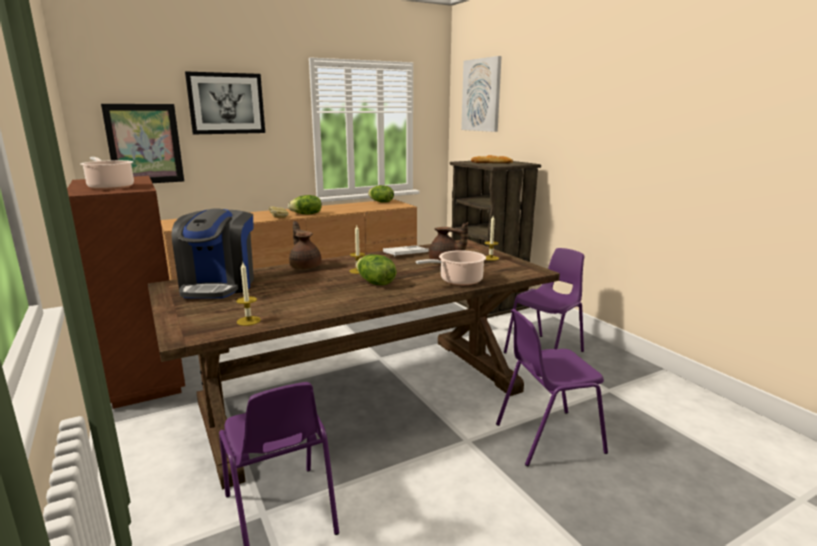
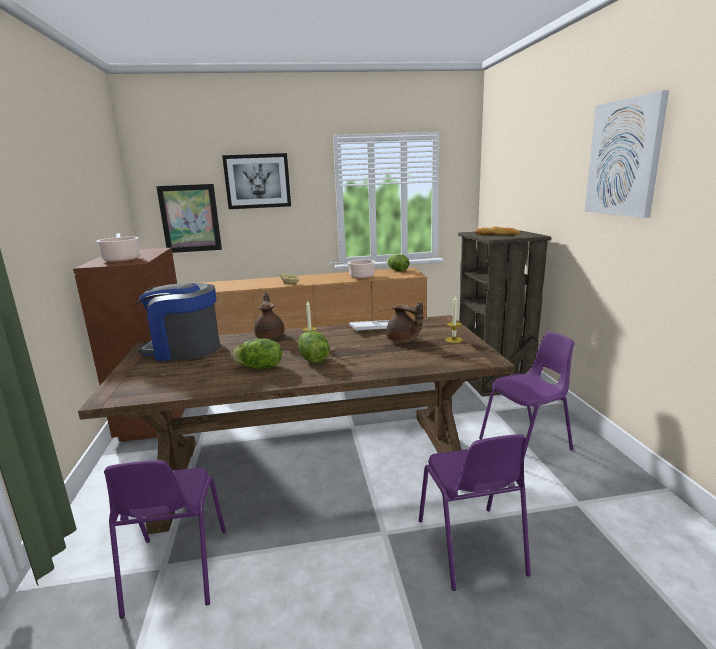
camera: 20 degrees right, 0 degrees up
(219, 286) = (184, 349): coffee machine -> coffee machine turned 75 degrees clockwise
(248, 321) = (169, 388): candle -> none
(306, 214) = (317, 281): lettuce -> lettuce (259, 368)
(458, 281) = (394, 364): cooking pot -> cooking pot (360, 276)
(481, 95) = (505, 162): picture -> picture (624, 158)
(547, 437) = (471, 547): purple chair -> purple chair turned 105 degrees counterclockwise

